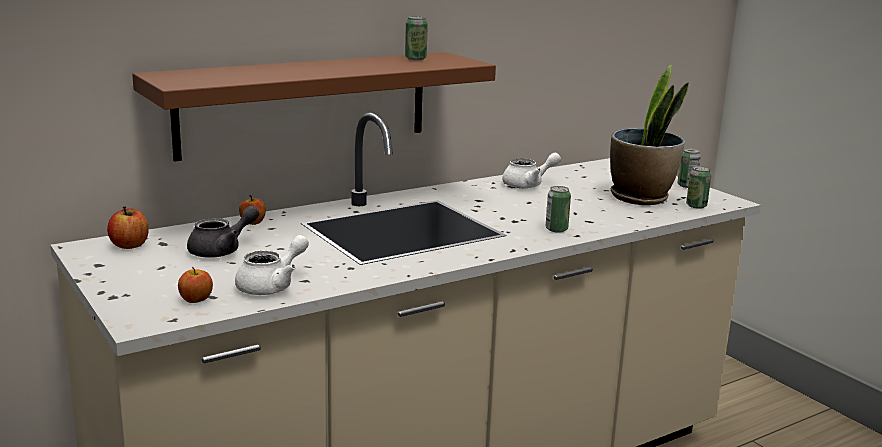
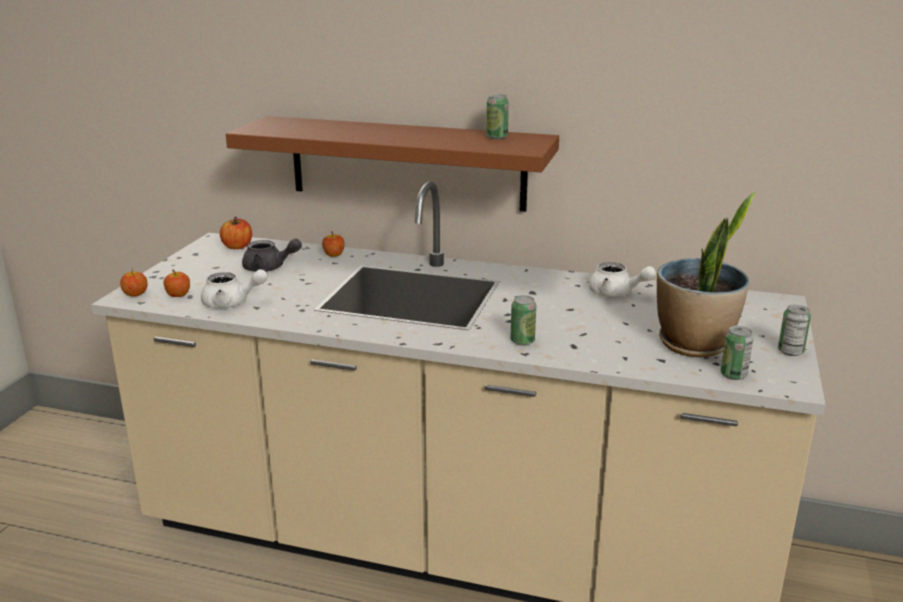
camera: 50 degrees right, 5 degrees up
(144, 316) = (135, 294): none -> apple

